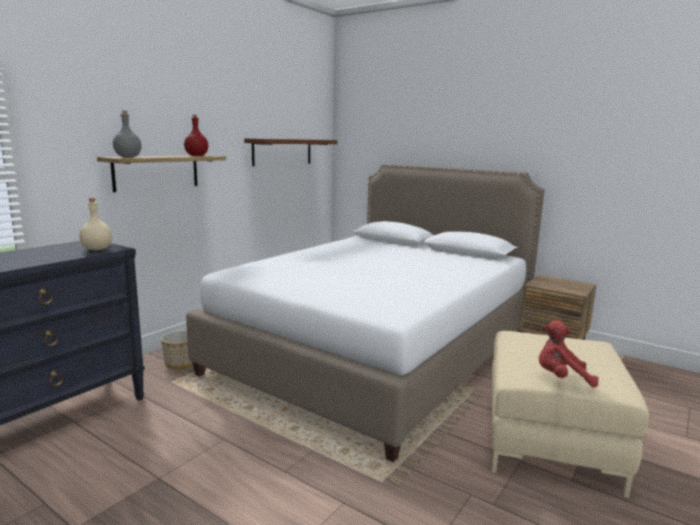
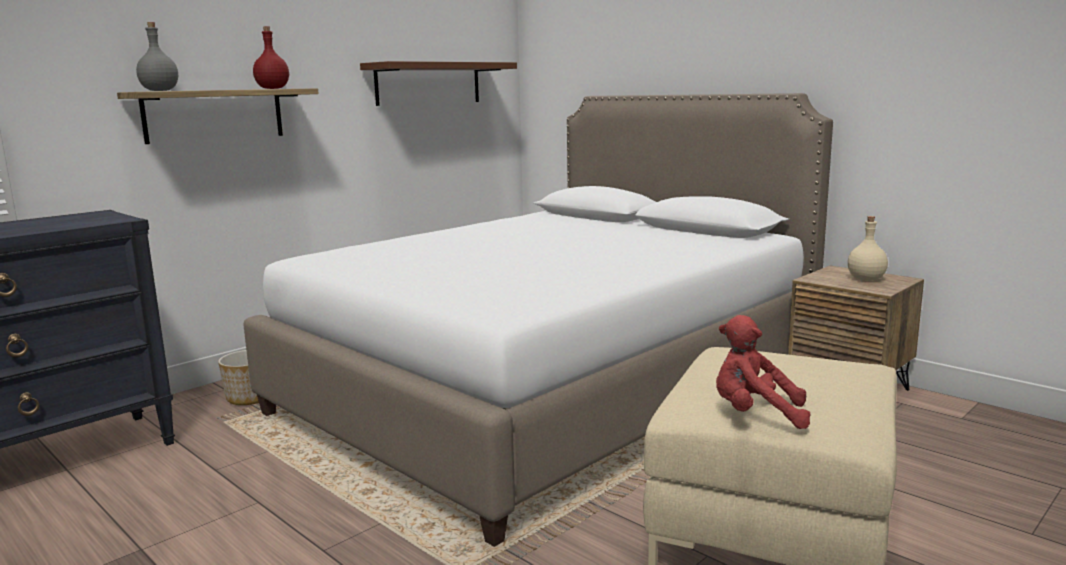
camera: 10 degrees right, 0 degrees up
(96, 249) = (94, 221): beige bottle -> beige bottle (865, 279)

